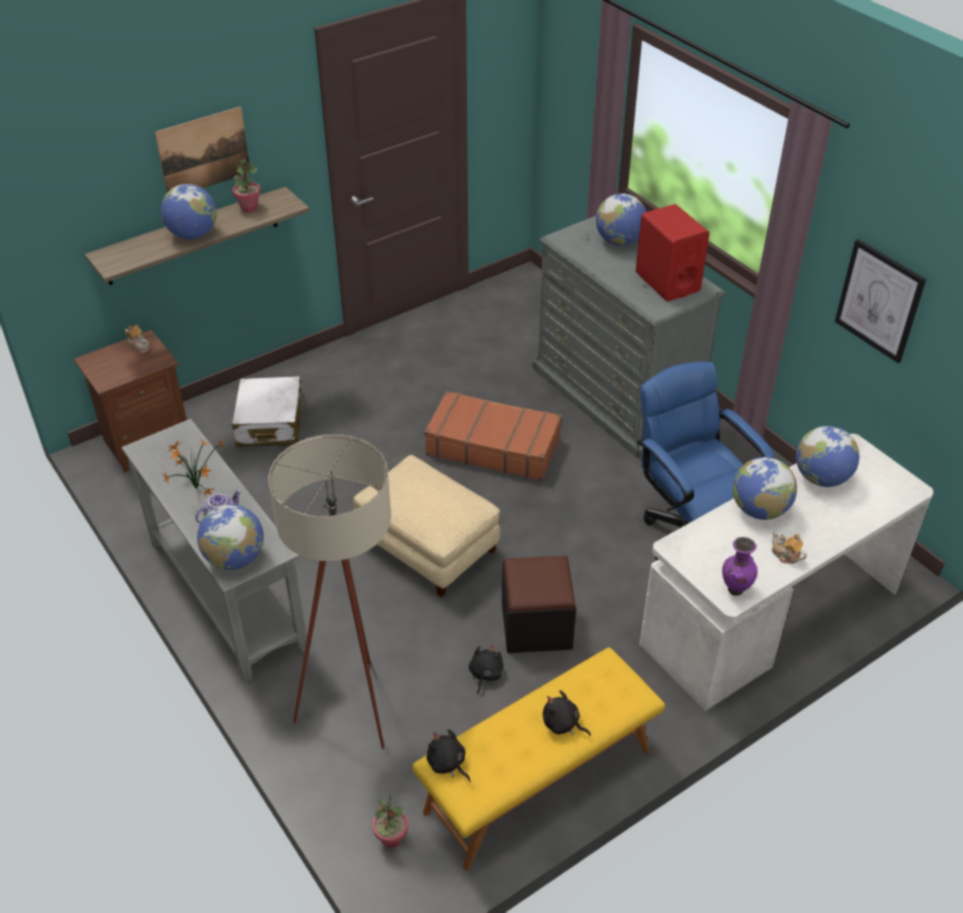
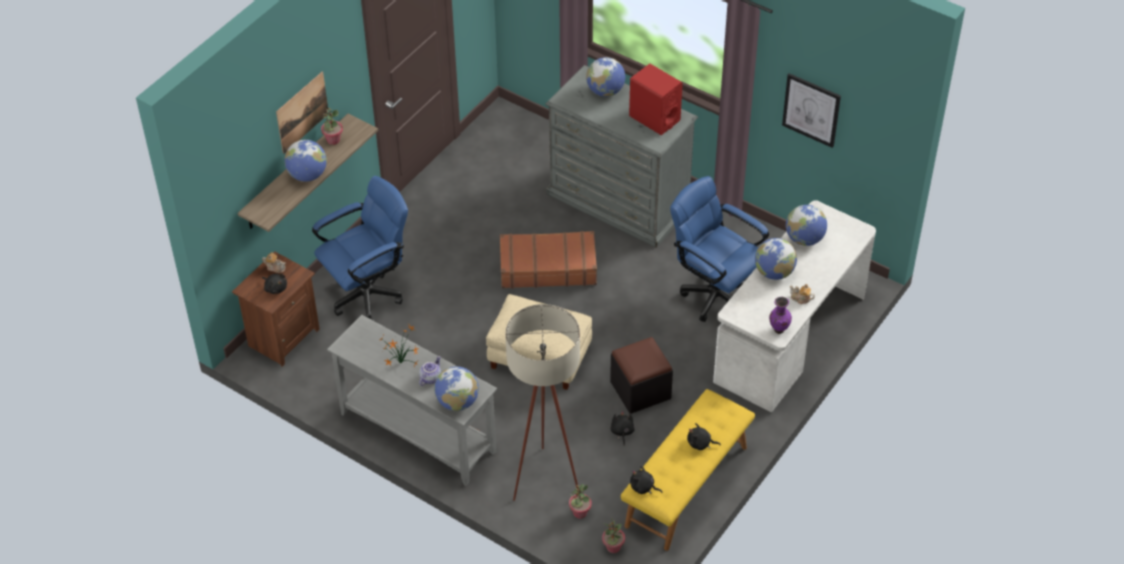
camera: 20 degrees left, 5 degrees up
(123, 367) = (275, 288): none -> black plush toy
(270, 423) = (370, 296): white suitcase -> blue office chair
(371, 770) = (580, 513): none -> potted plant

